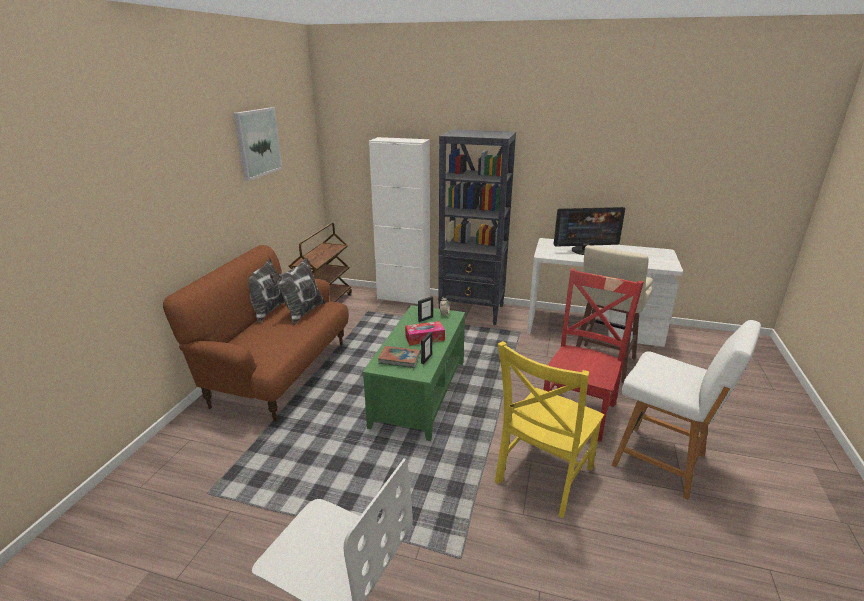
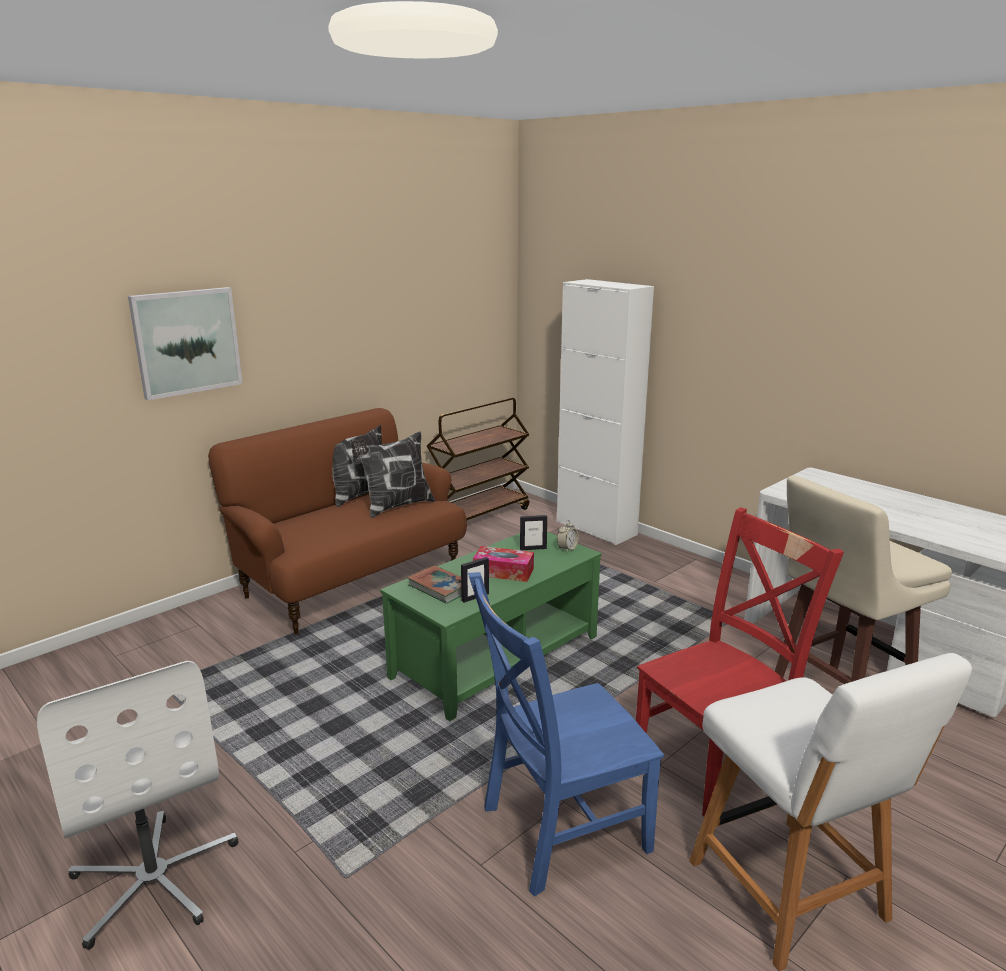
camera: 30 degrees right, 5 degrees down
(257, 143) = (399, 273): picture -> picture (186, 342)
(472, 312) = (682, 571): black bookcase -> none
(542, 477) = (558, 830): yellow chair -> blue chair
(584, 250) = (866, 499): monitor -> none

